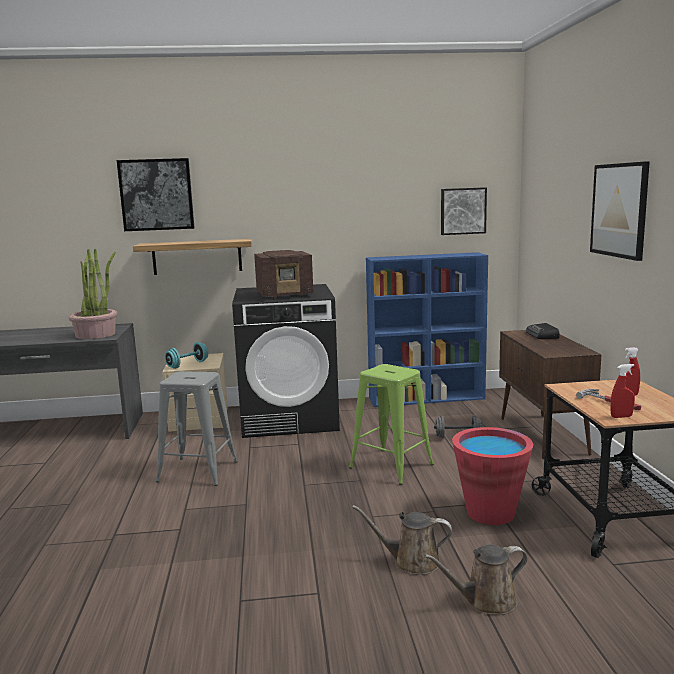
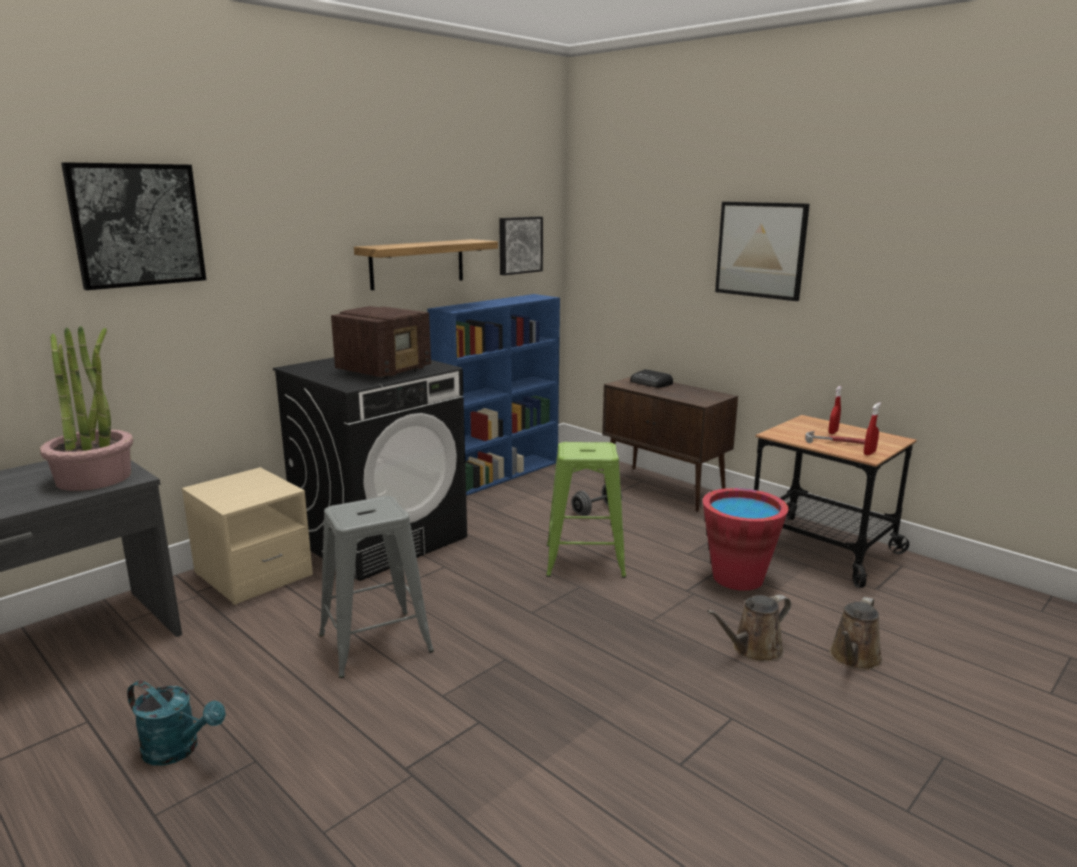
camera: 40 degrees left, 5 degrees up
(53, 487) = (178, 750): none -> turquoise watering can
(187, 365) = (243, 496): turquoise dumbbell -> none
(197, 257) = (209, 325): shelf -> shelf (417, 264)

